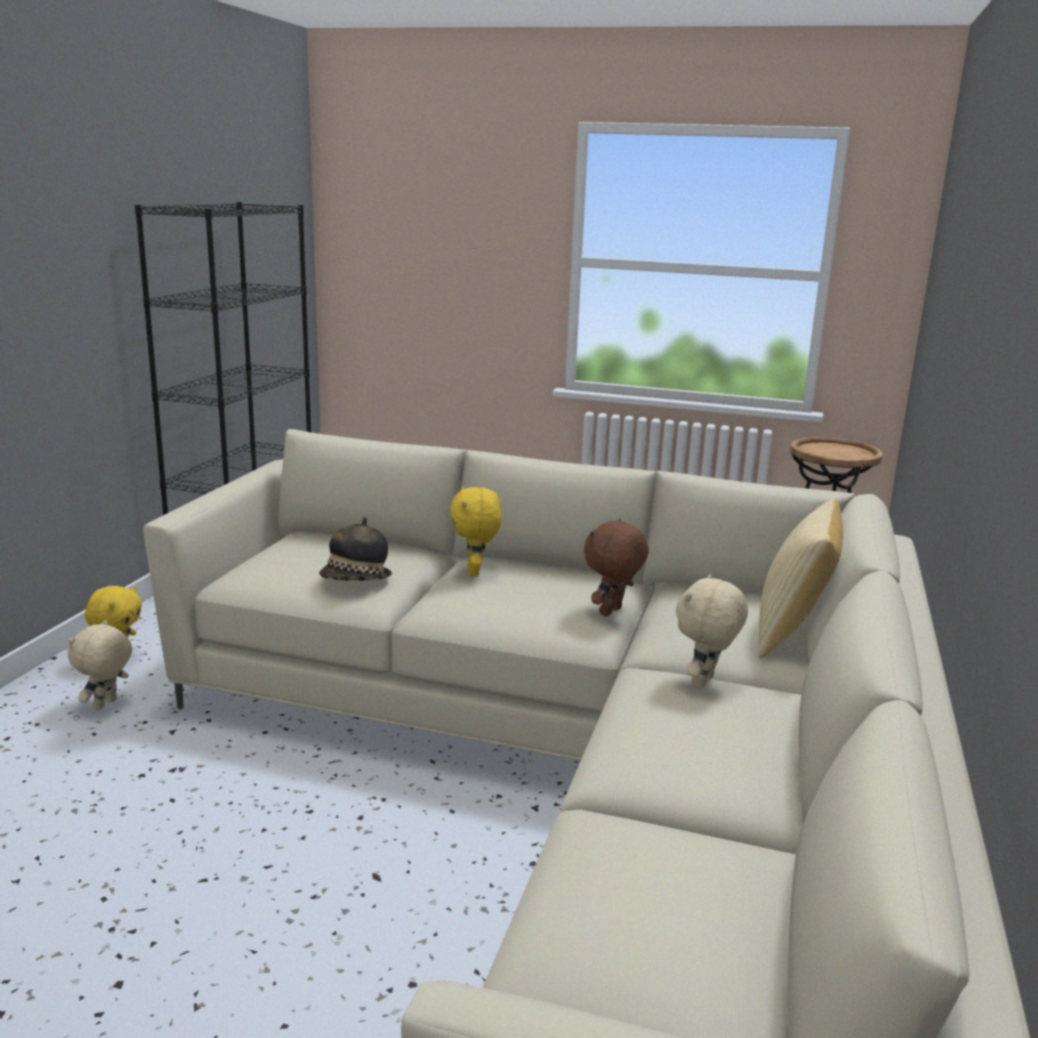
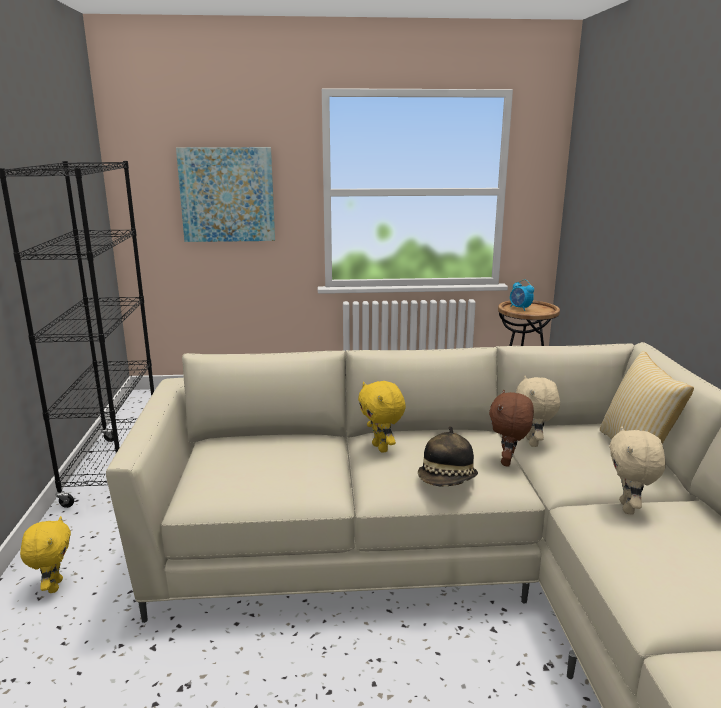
camera: 20 degrees left, 0 degrees up
(106, 705) = (71, 637): beige plush toy -> beige plush toy (533, 442)
(356, 581) = (300, 477): hat -> hat (447, 481)
(451, 256) = (227, 195): none -> picture
(824, 449) = (520, 308): none -> alarm clock

